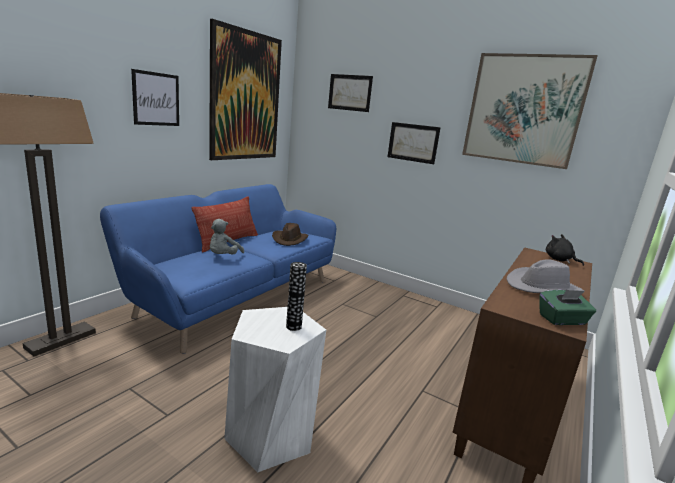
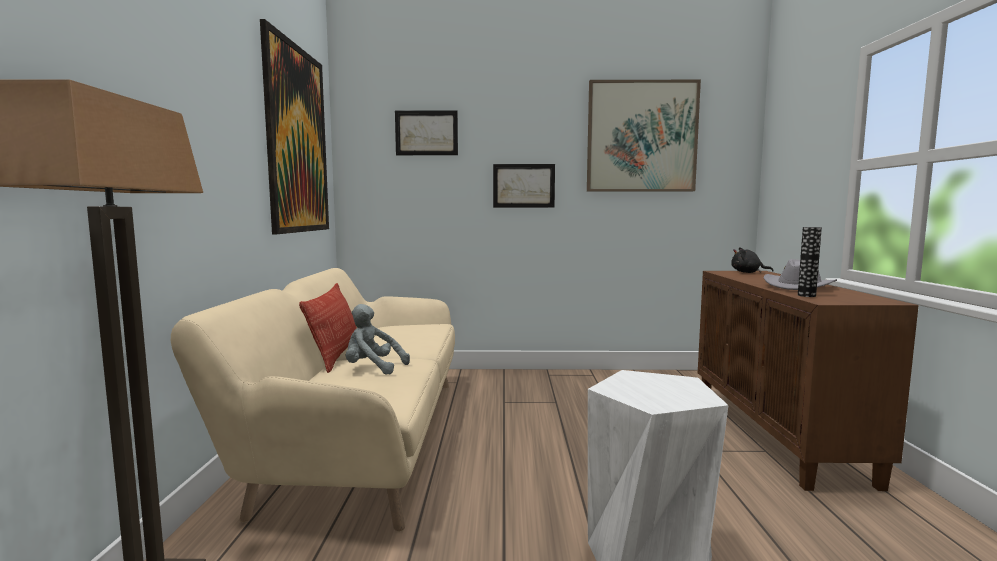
camera: 30 degrees left, 10 degrees down
(156, 99) = (215, 132): picture -> none
(223, 256) = (372, 368): grey plush toy -> grey plush toy turned 120 degrees clockwise
(235, 296) = (362, 437): blue sofa -> beige sofa
(290, 239) = (413, 333): brown hat -> none
(293, 326) = (670, 384): vase -> vase (806, 295)
(562, 320) = (872, 299): green tissue box -> none

